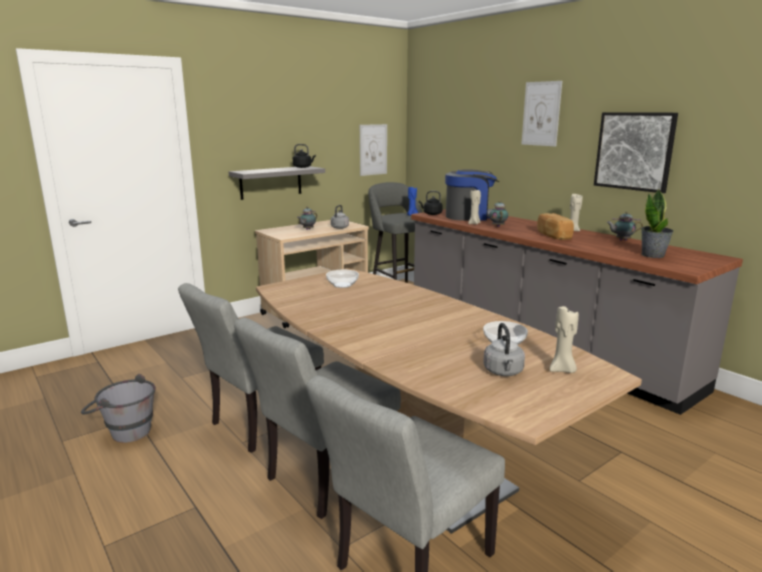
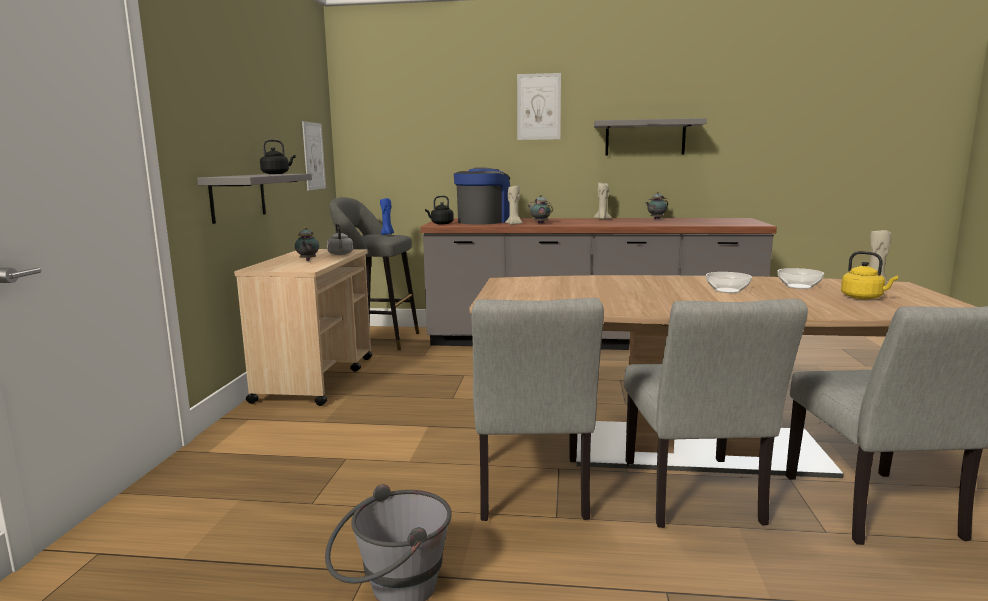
camera: 45 degrees left, 5 degrees down
(343, 285) = (546, 287): bowl -> bowl (727, 290)
(503, 372) = (864, 297): grey kettle -> yellow kettle
(552, 235) = (606, 222): bread -> none
(634, 151) = (645, 138): picture -> grey shelf
(653, 255) = (710, 222): potted plant -> none

